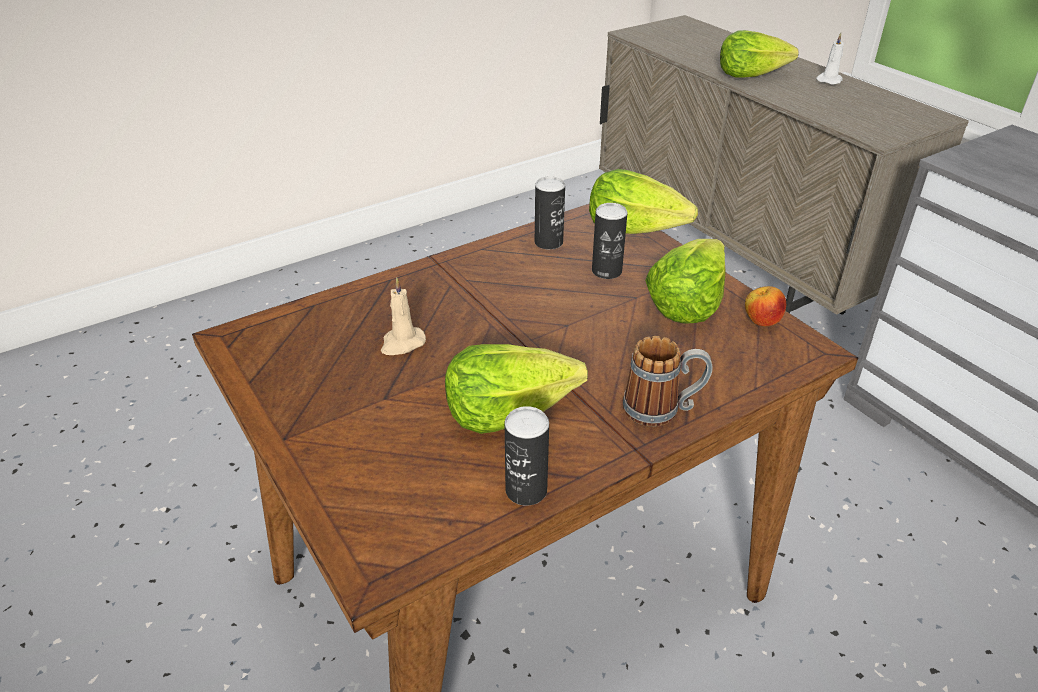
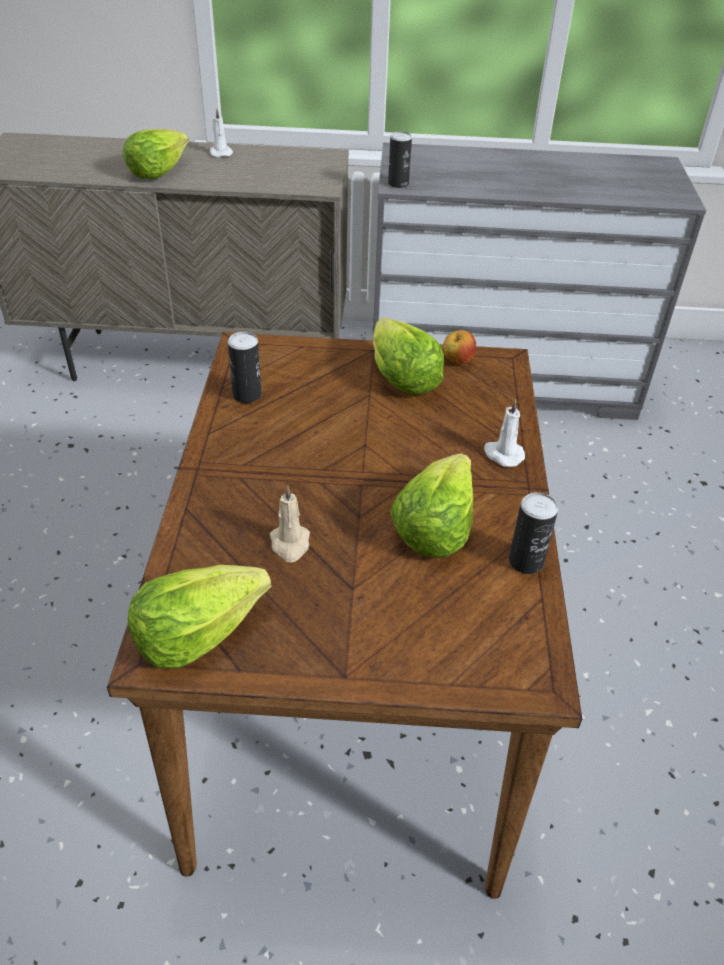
camera: 55 degrees left, 5 degrees up
(606, 271) = (322, 389): can -> can (398, 184)
(635, 228) = (284, 345): lettuce -> lettuce (198, 632)
(662, 410) = (502, 454): mug -> white candle

